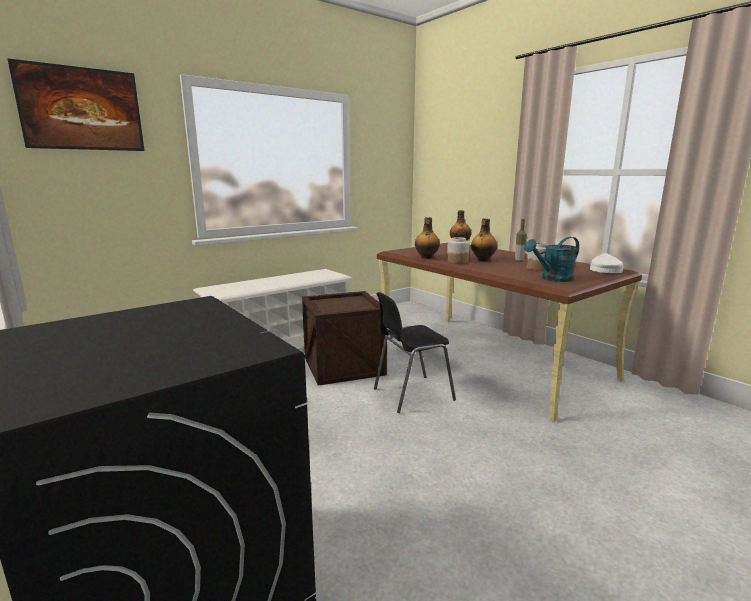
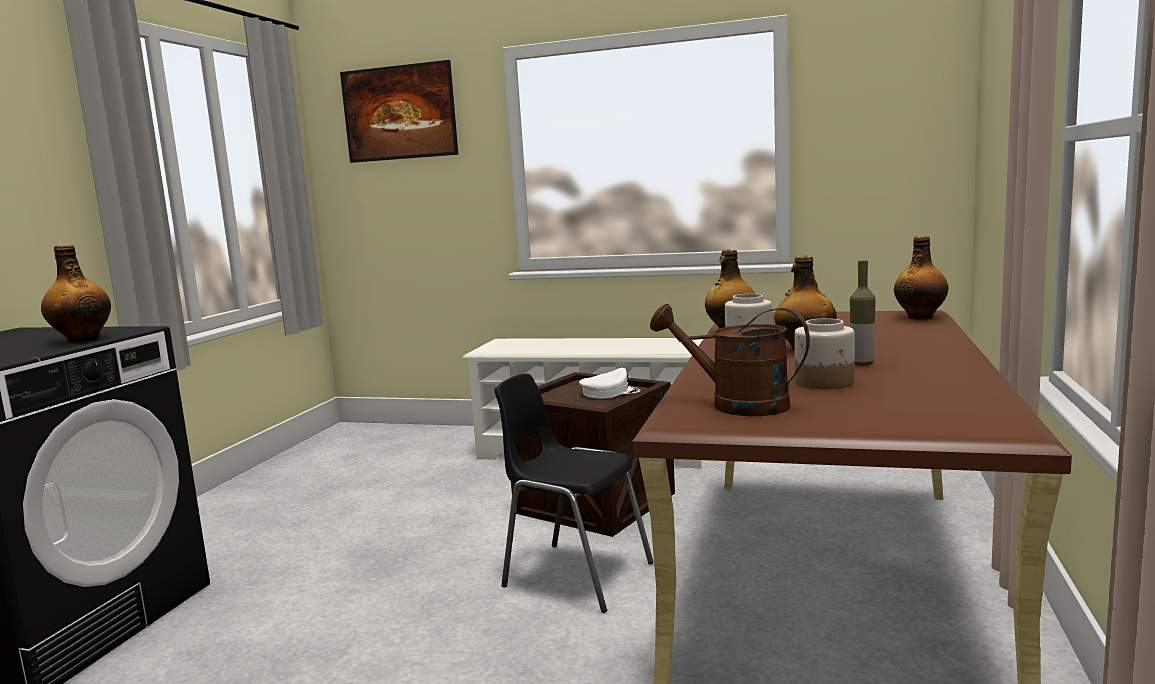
camera: 55 degrees right, 5 degrees down
(207, 316) = (83, 340): none -> bottle
(552, 279) = (735, 405): turquoise watering can -> brown watering can
(605, 270) = (961, 417): white cap -> white cap (609, 392)

